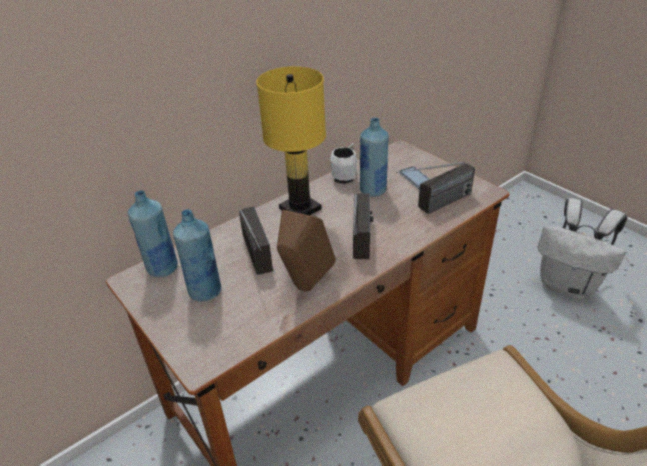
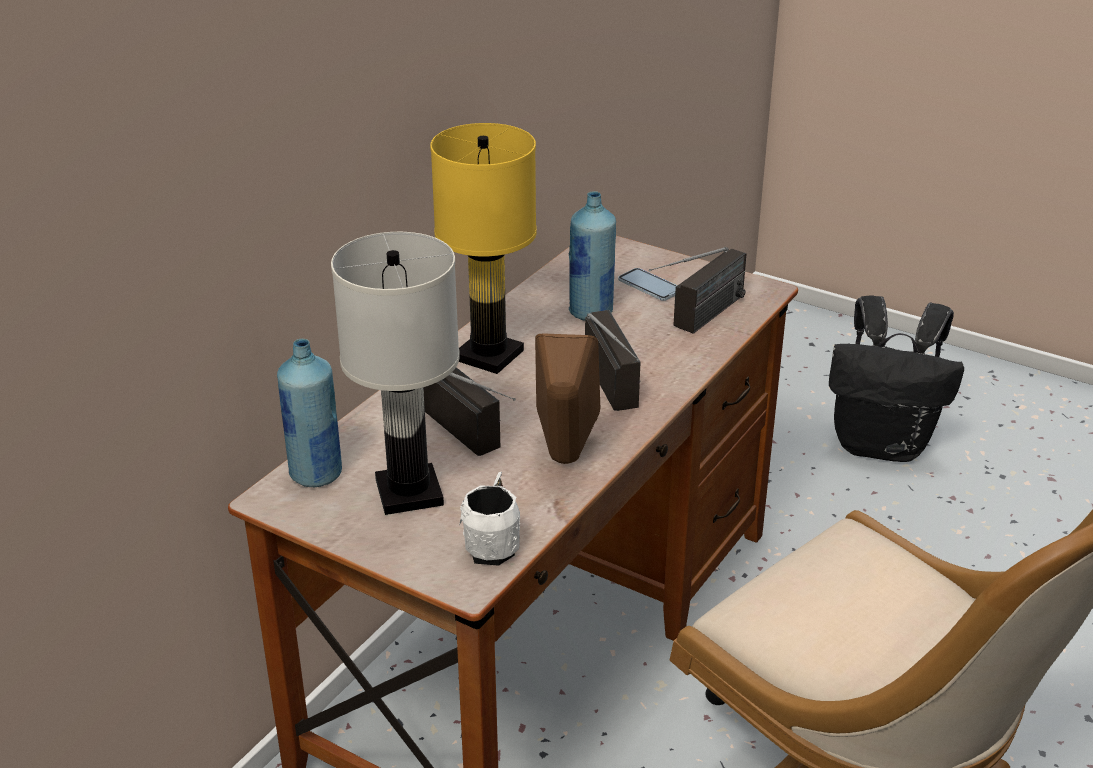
camera: 20 degrees left, 5 degrees down
(205, 291) = (410, 492): blue bottle -> white table lamp
(346, 176) = (534, 296): white mug -> white mug (493, 545)
(568, 285) = (882, 445): white backpack -> black backpack

